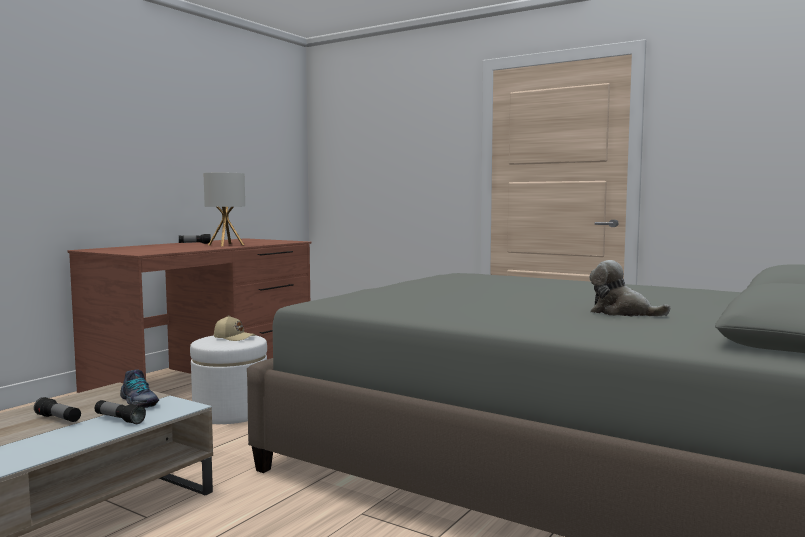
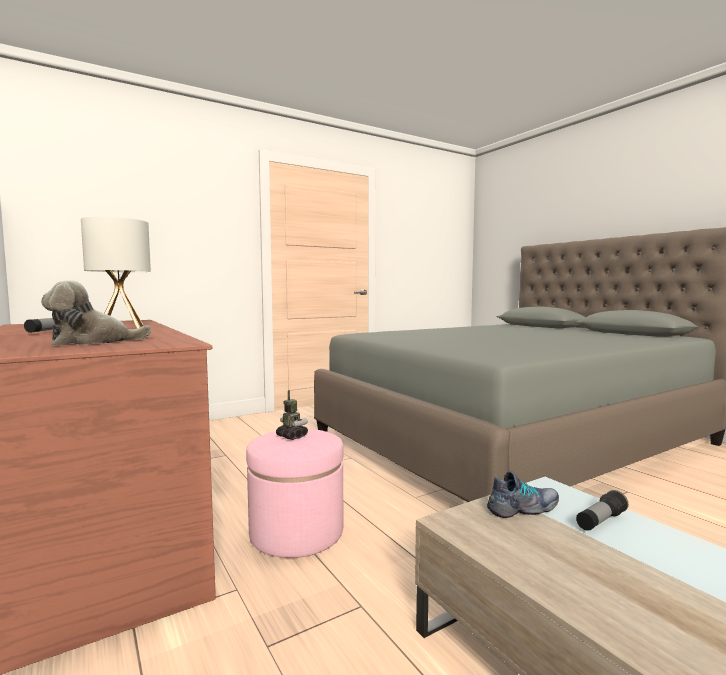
camera: 65 degrees left, 0 degrees up
(58, 419) = (602, 562): flashlight -> none
(231, 412) = (296, 532): white ottoman -> pink ottoman
(234, 337) = (292, 436): beige cap -> toy robot
(622, 313) = (567, 335): plush toy -> plush toy (92, 342)

